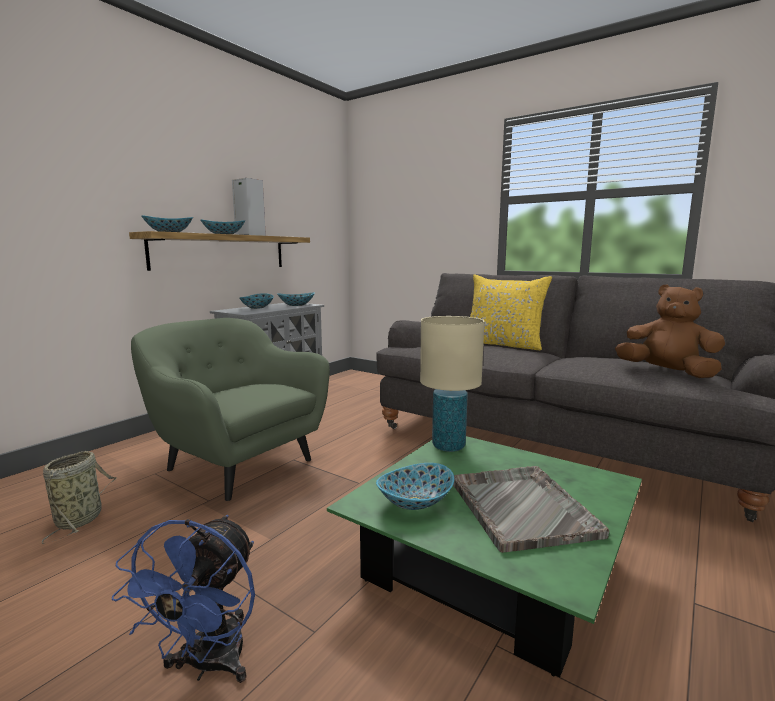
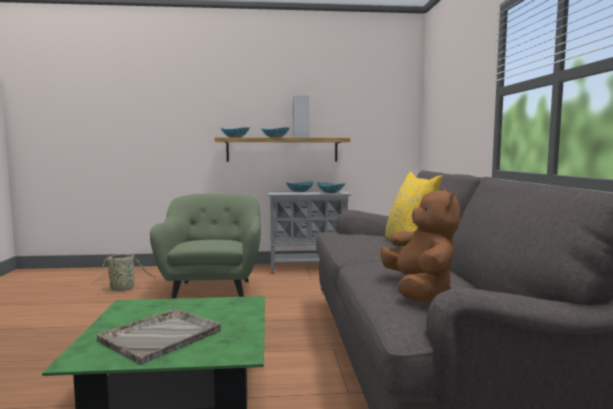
camera: 50 degrees right, 5 degrees down
(208, 666) = (42, 347): blue fan -> none
(416, 502) = (140, 313): bowl -> none
(449, 446) = (236, 302): beige table lamp -> none

